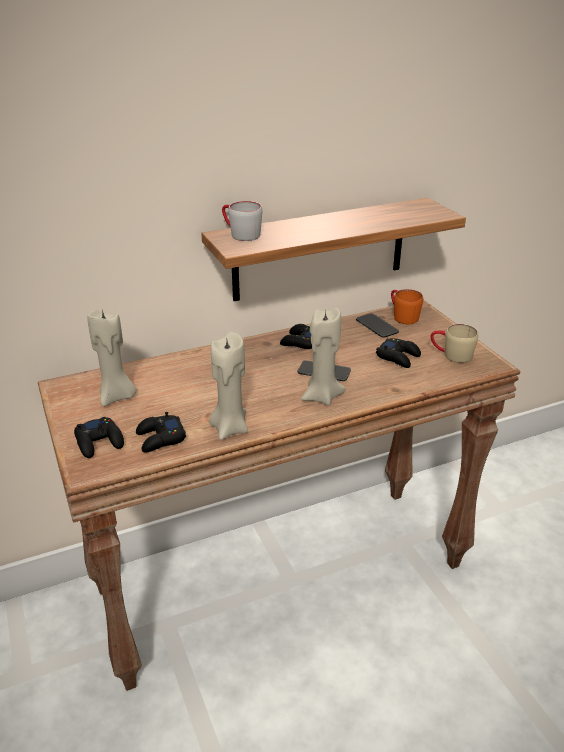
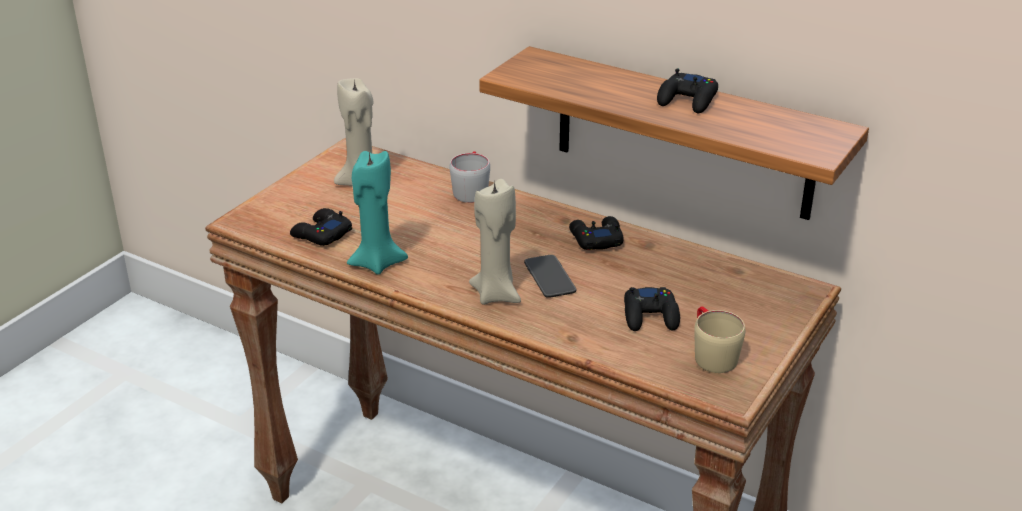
camera: 55 degrees right, 0 degrees up
(99, 442) = (285, 208): black game controller -> black game controller (688, 100)
(230, 428) = (377, 263): beige candle -> turquoise candle
(240, 234) = (552, 64): grey mug -> grey mug (471, 189)
(377, 326) = (707, 276): phone -> none
(402, 316) = (763, 285): orange mug -> none

